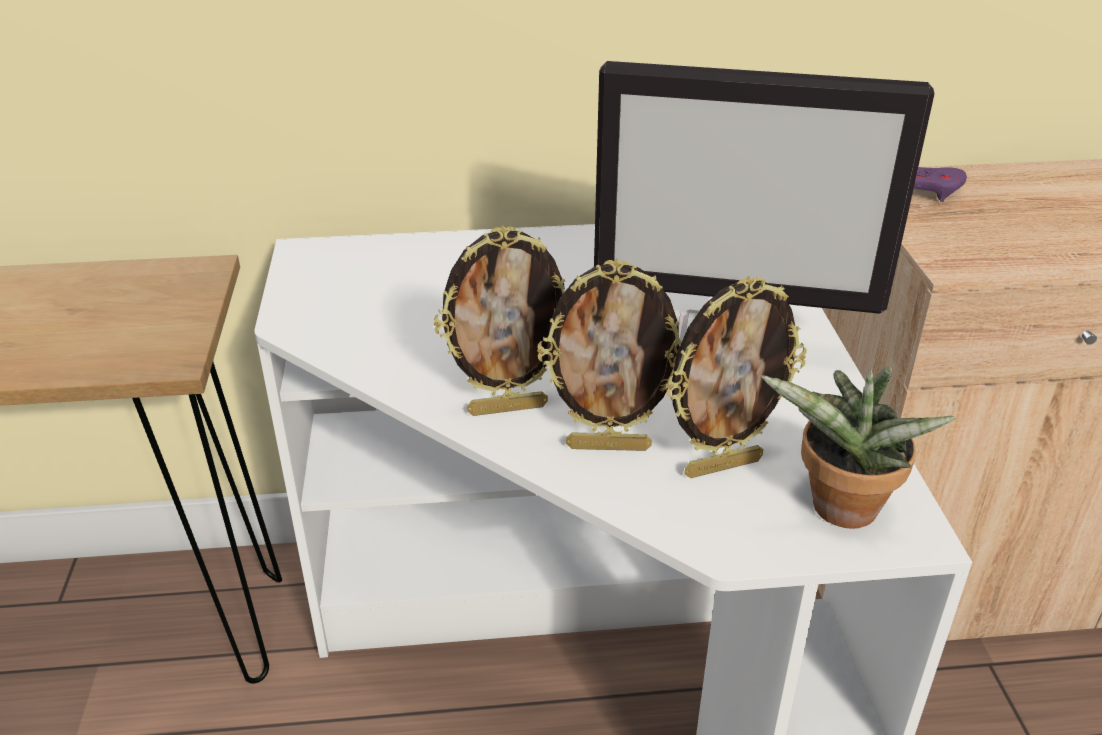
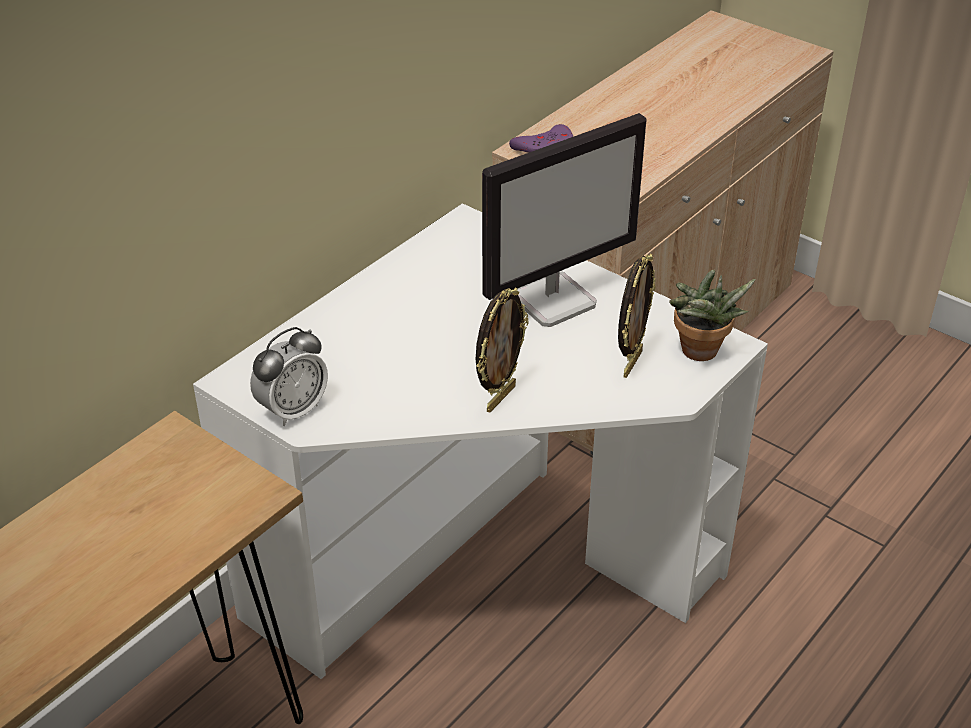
camera: 45 degrees left, 5 degrees up
(307, 302) = (293, 410): none -> alarm clock
(609, 446) = (572, 385): picture frame -> none

